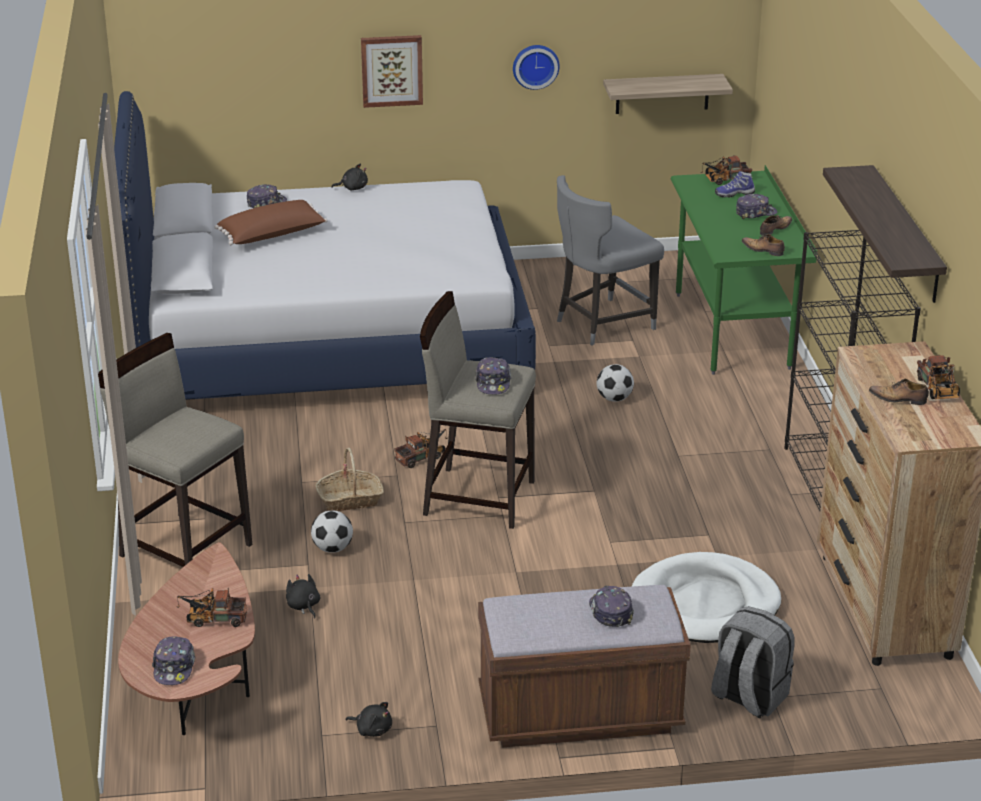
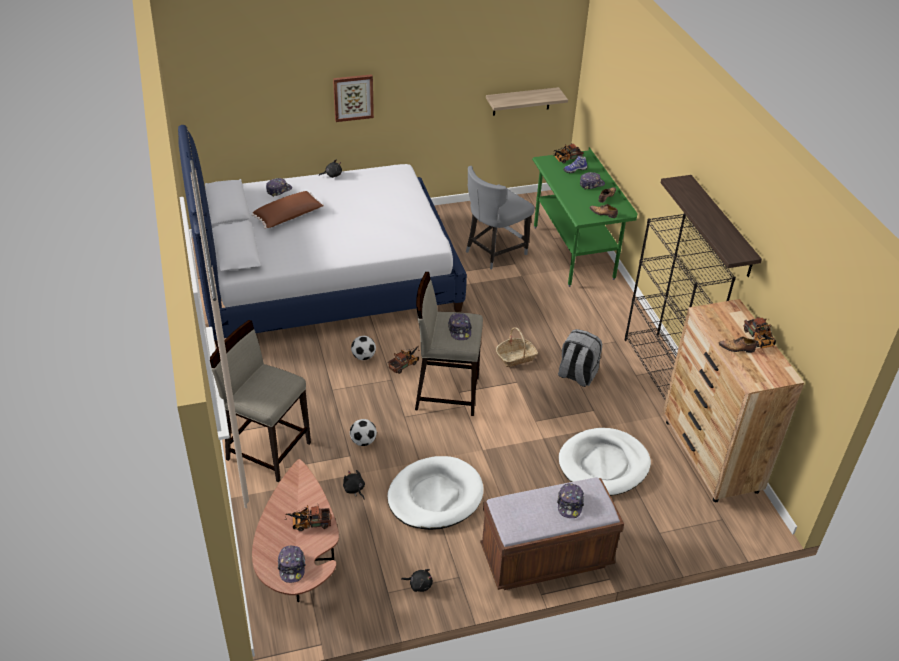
camera: 10 degrees left, 10 degrees up
(350, 500) = (366, 401): basket -> basket (516, 357)
(425, 623) = (435, 496): none -> white dog bed
(535, 65) = (444, 89): wall clock -> none
(610, 612) = (570, 504): cap -> cap turned 150 degrees counterclockwise
(614, 399) = (513, 309): football -> football (363, 357)
(748, 697) = (645, 534): grey backpack -> grey backpack (576, 375)

